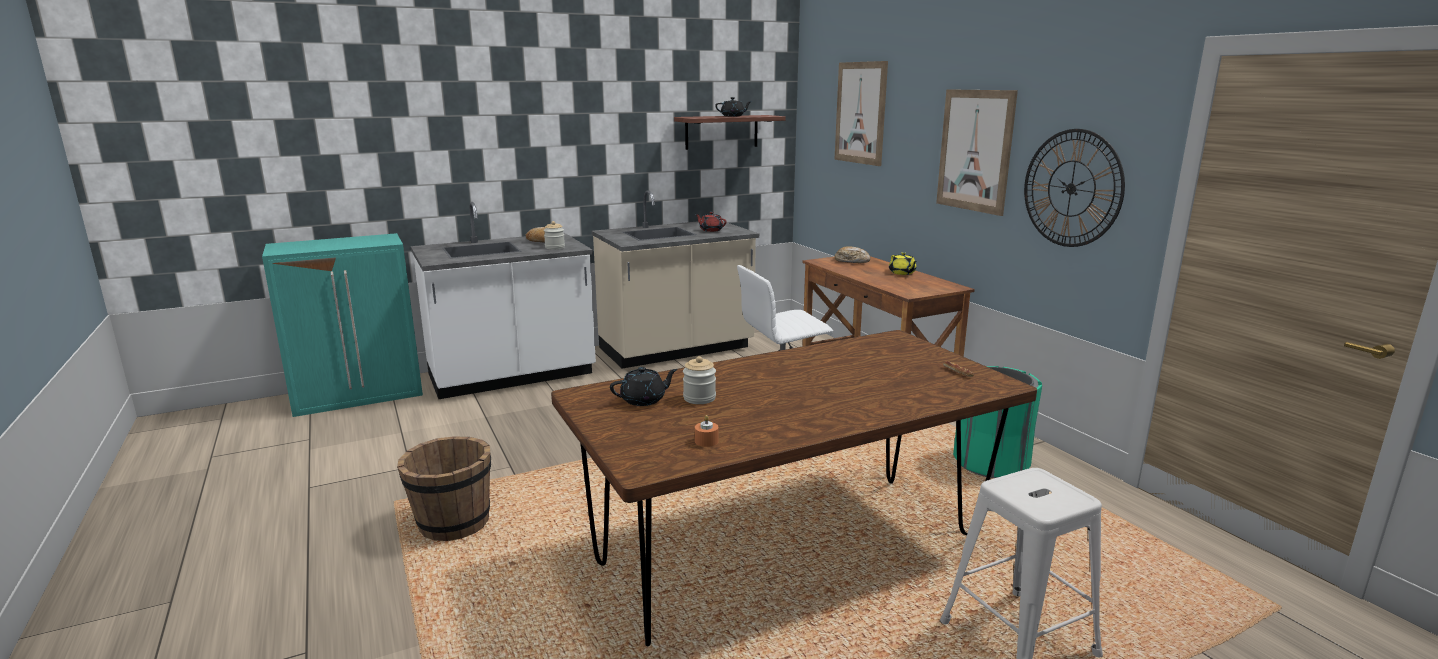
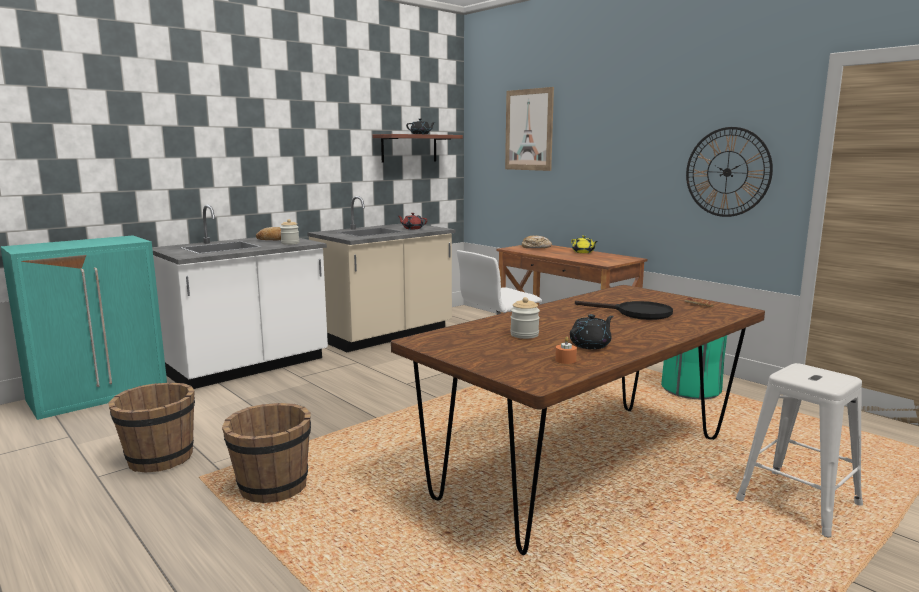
camera: 15 degrees left, 5 degrees down
(371, 475) = (159, 459): none -> brown bucket
(644, 400) = (479, 339): black teapot -> black teapot (591, 345)
(864, 378) = (636, 313): none -> black frying pan
(975, 150) = (639, 151): picture -> none

